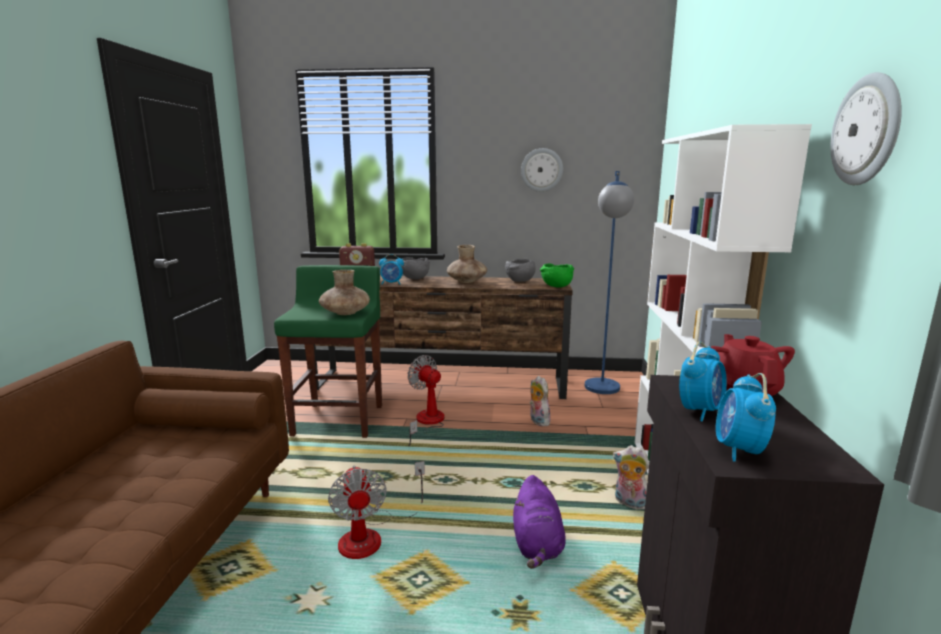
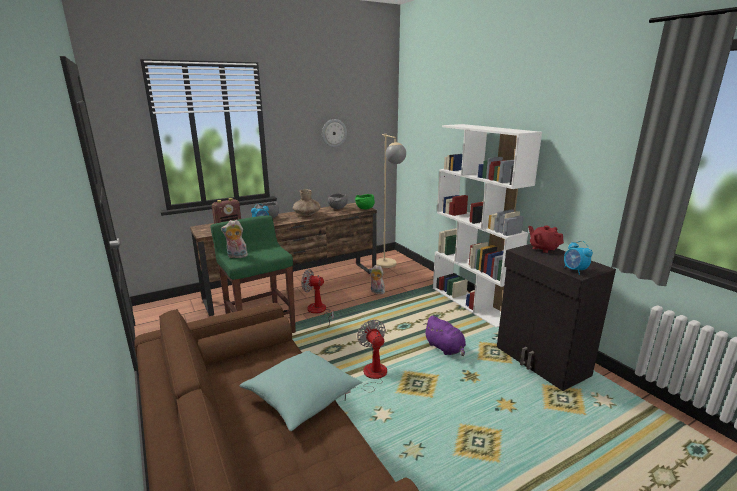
camera: 35 degrees left, 5 degrees up
(146, 504) = (302, 398): none -> turquoise pillow
(345, 313) = (271, 252): brown vase -> none
(372, 536) = (370, 377): fan -> fan turned 150 degrees counterclockwise
(602, 392) = (389, 266): blue floor lamp -> beige floor lamp
(629, 503) = (459, 317): plush toy -> plush toy (236, 256)
(700, 411) = (544, 260): alarm clock -> none
(867, 130) = (571, 139): wall clock -> none

